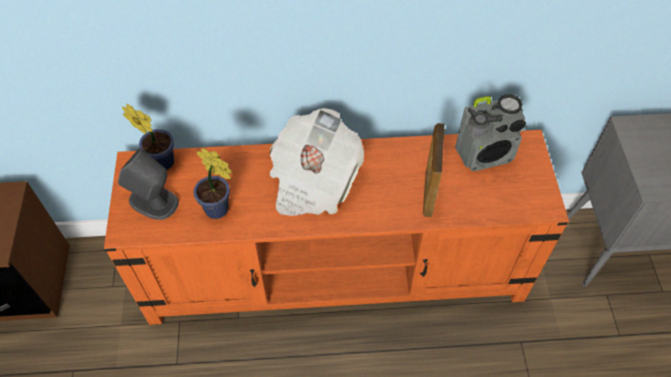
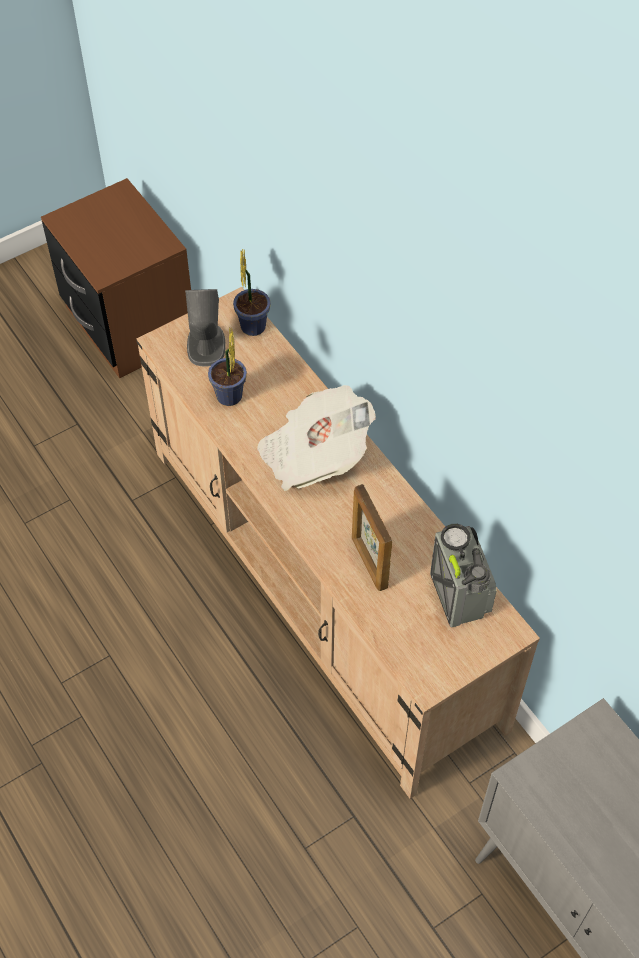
camera: 60 degrees right, 0 degrees up
(337, 270) = (323, 585): orange tv stand -> beige tv stand
(428, 193) = (369, 562): picture frame -> picture frame turned 90 degrees counterclockwise
(485, 154) = (459, 594): radio -> radio turned 150 degrees counterclockwise

